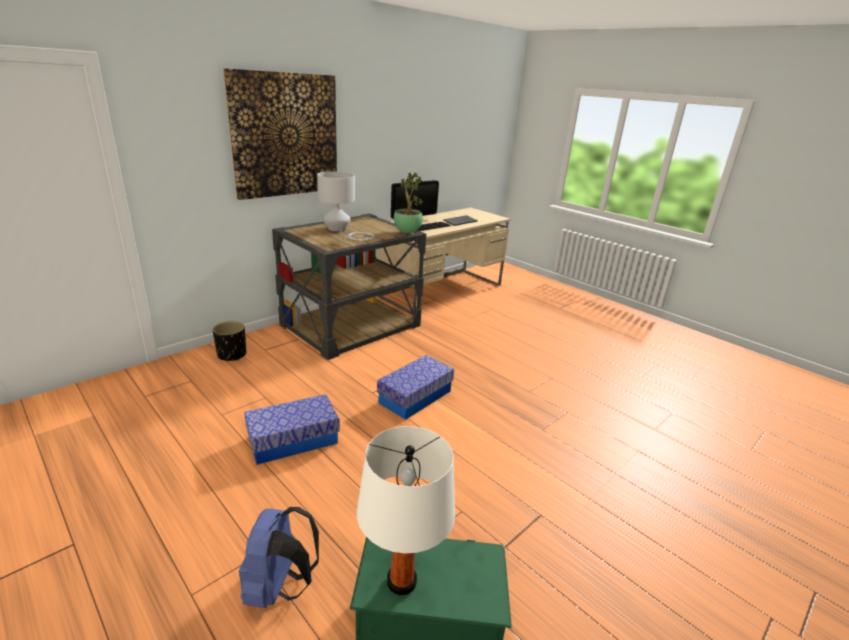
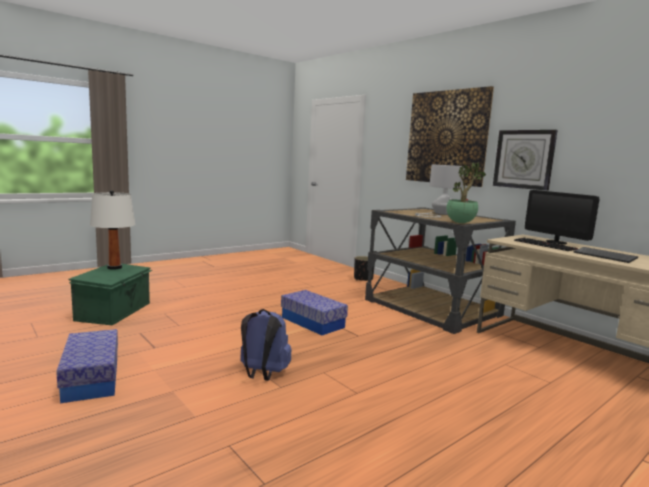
camera: 95 degrees right, 15 degrees down
(279, 586) = (164, 290): blue backpack -> blue backpack (263, 374)
(293, 440) = (266, 291): storage box -> storage box (91, 378)
(368, 155) = (524, 159): none -> wall clock

